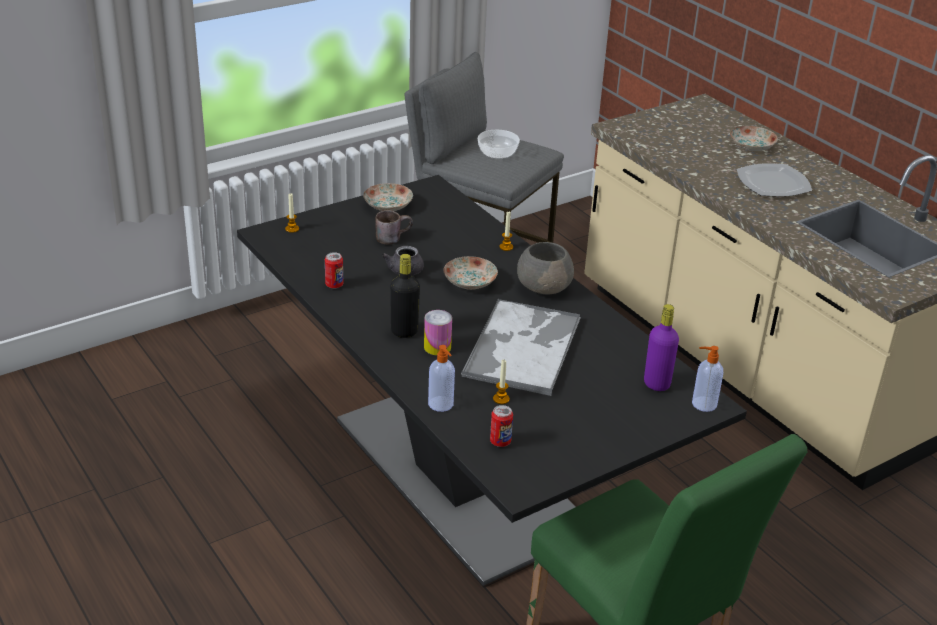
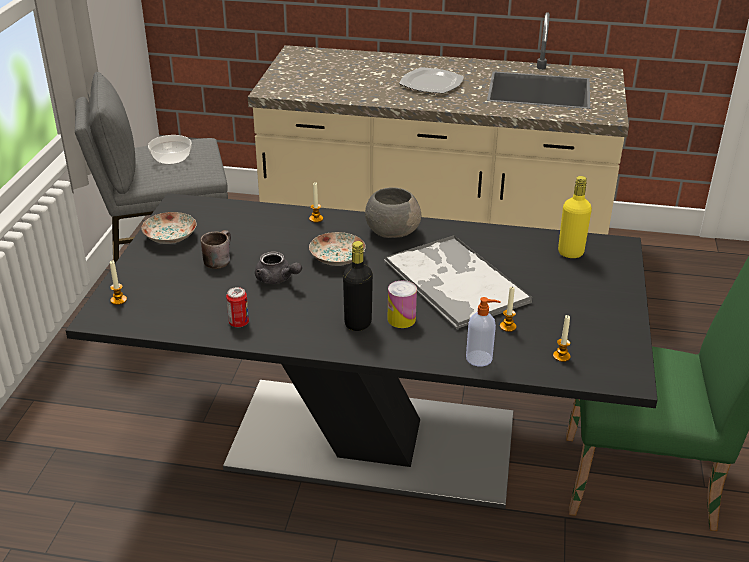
camera: 45 degrees left, 0 degrees up
(500, 442) = (561, 356): can -> candle
(656, 384) = (570, 253): purple bottle -> yellow bottle
(703, 404) = (615, 248): soap dispenser -> none
(751, 146) = (376, 66): plate -> none

